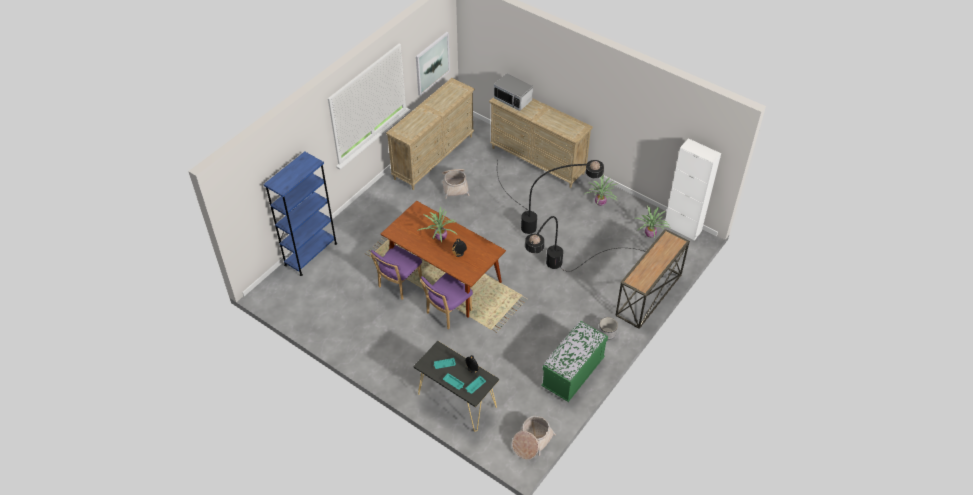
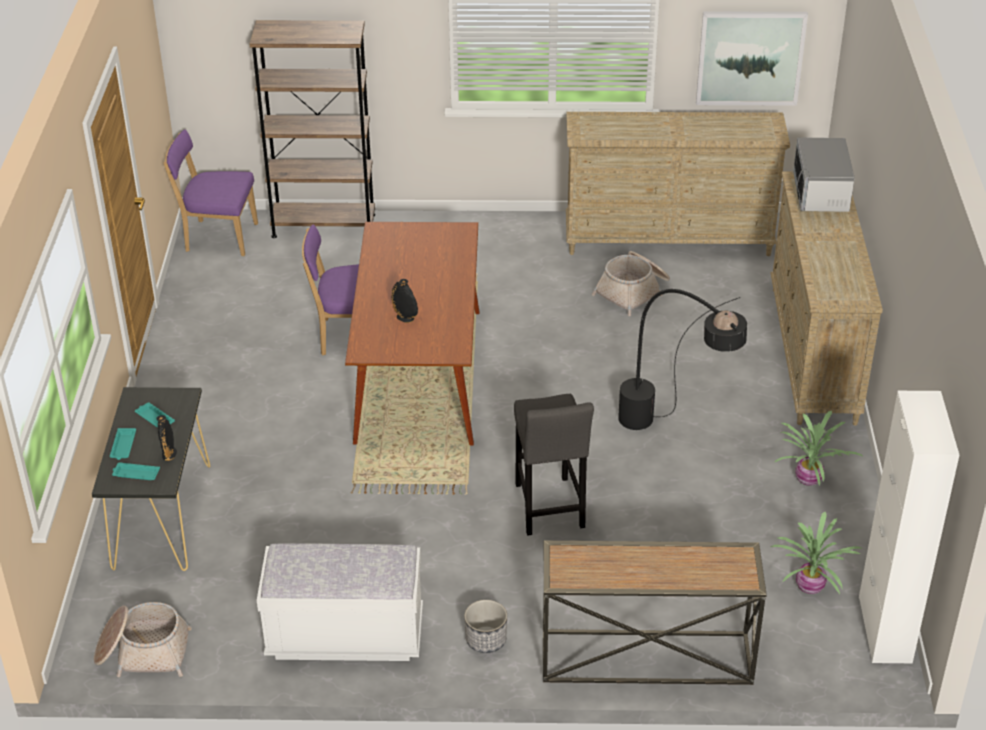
camera: 55 degrees right, 10 degrees down
(311, 254) = (323, 225): blue bookcase -> brown bookcase
(440, 237) = (422, 281): potted plant -> none
(447, 313) = (341, 416): purple chair -> purple chair (217, 237)
(556, 279) = (549, 509): black floor lamp -> grey stool
(573, 373) = (345, 636): green bench -> white bench

